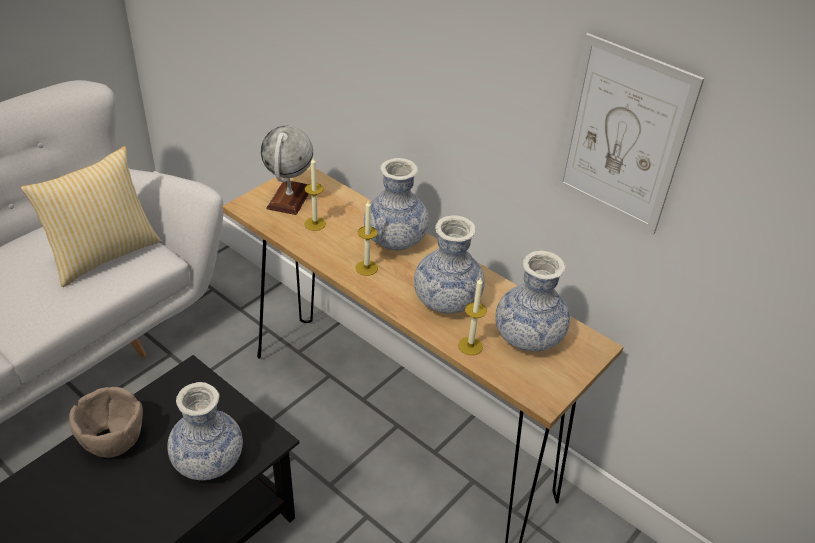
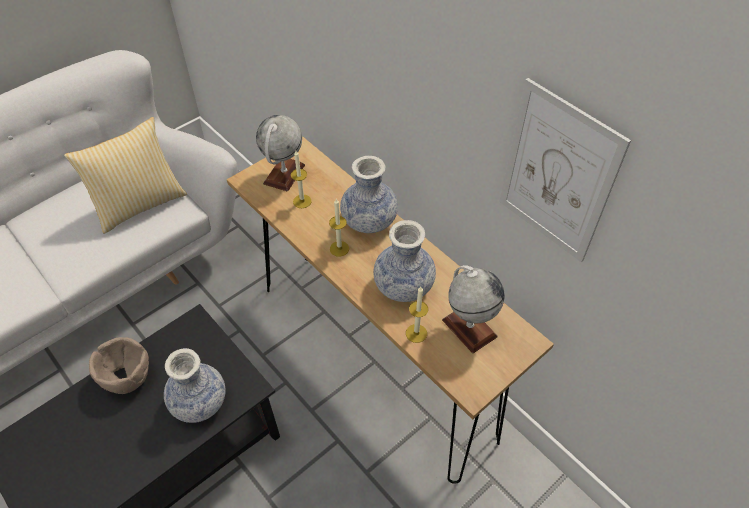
camera: 10 degrees right, 10 degrees up
(528, 337) = (469, 328): vase -> globe

